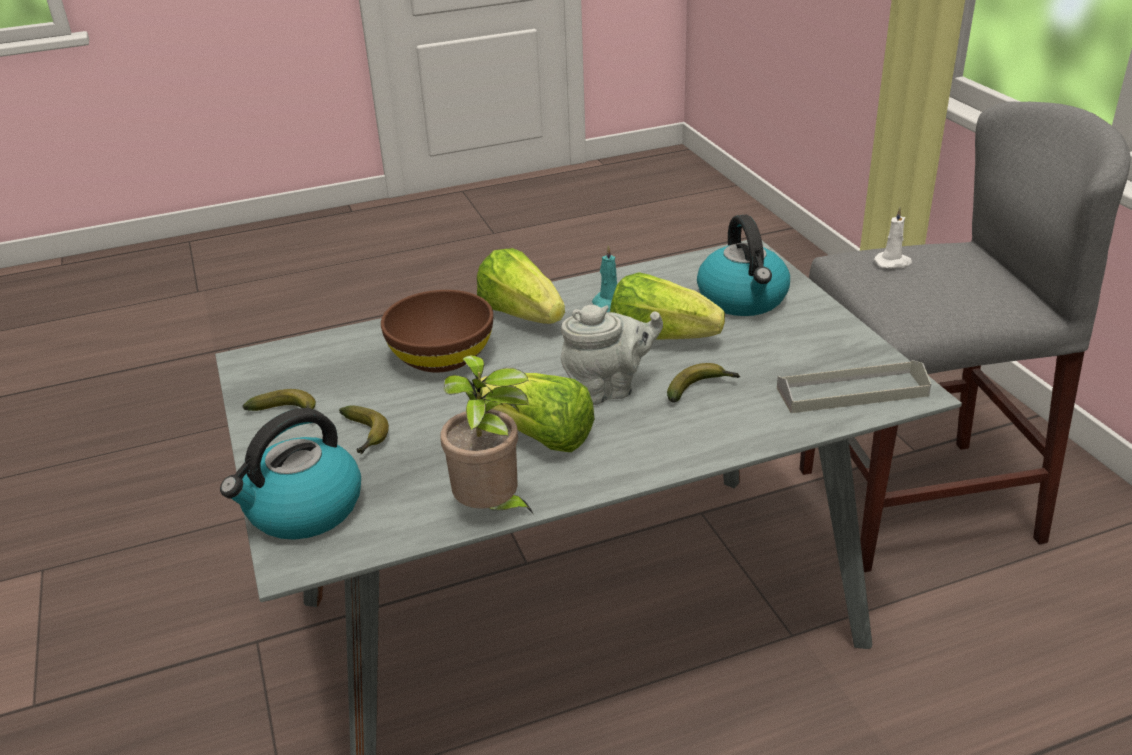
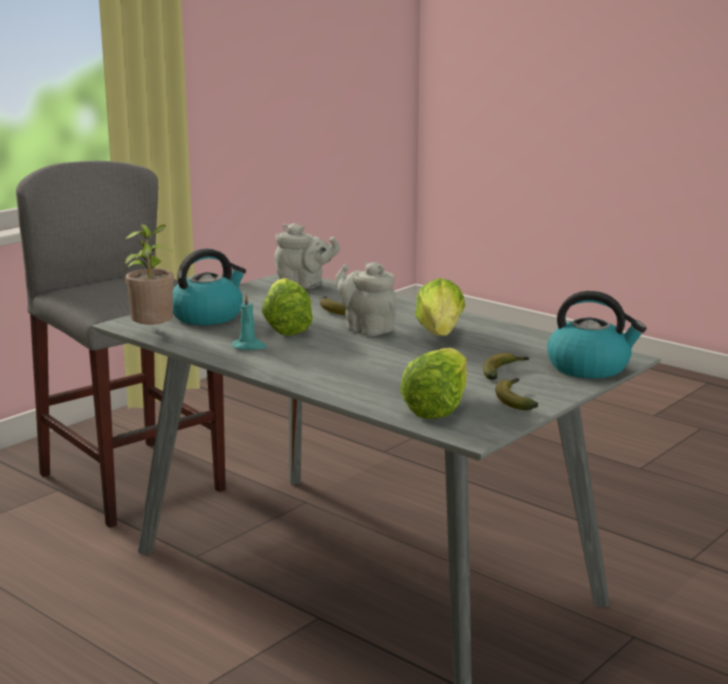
camera: 120 degrees left, 15 degrees down
(441, 357) = (383, 376): brown bowl -> none
(492, 510) = (518, 330): potted plant -> potted plant (153, 333)
(522, 315) = (294, 366): lettuce -> lettuce (437, 407)
(852, 392) = (304, 285): grey tray -> grey teapot
(893, 263) = (109, 295): white candle -> none

